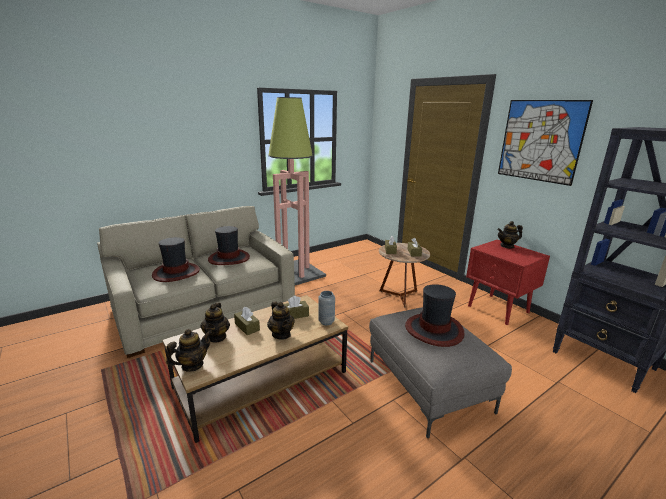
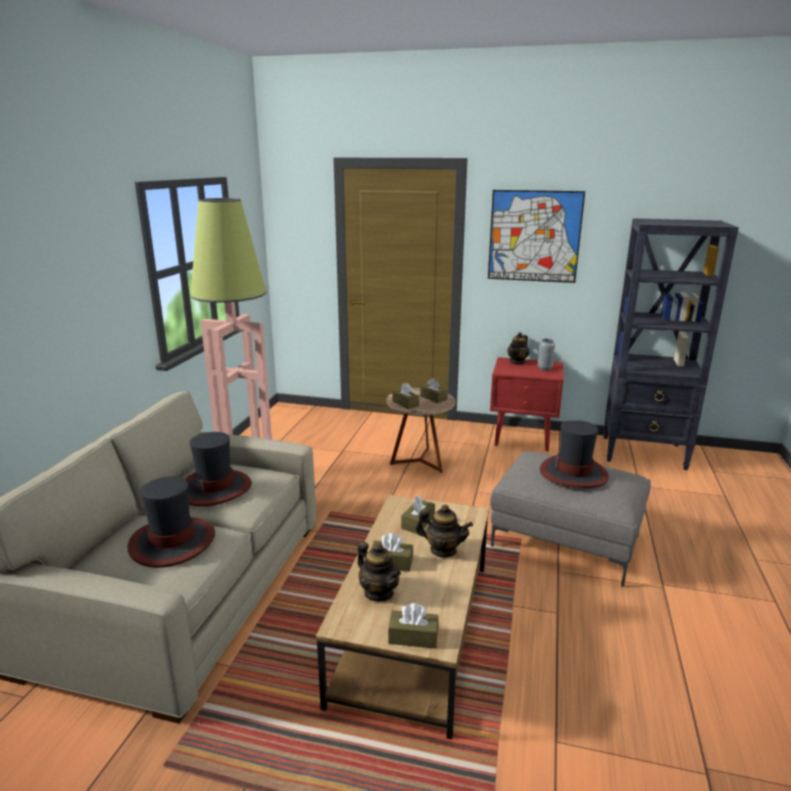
camera: 40 degrees left, 0 degrees up
(192, 365) = (413, 637): teapot -> brown tissue box
(326, 322) = (462, 514): grey vase -> grey vase (544, 368)

